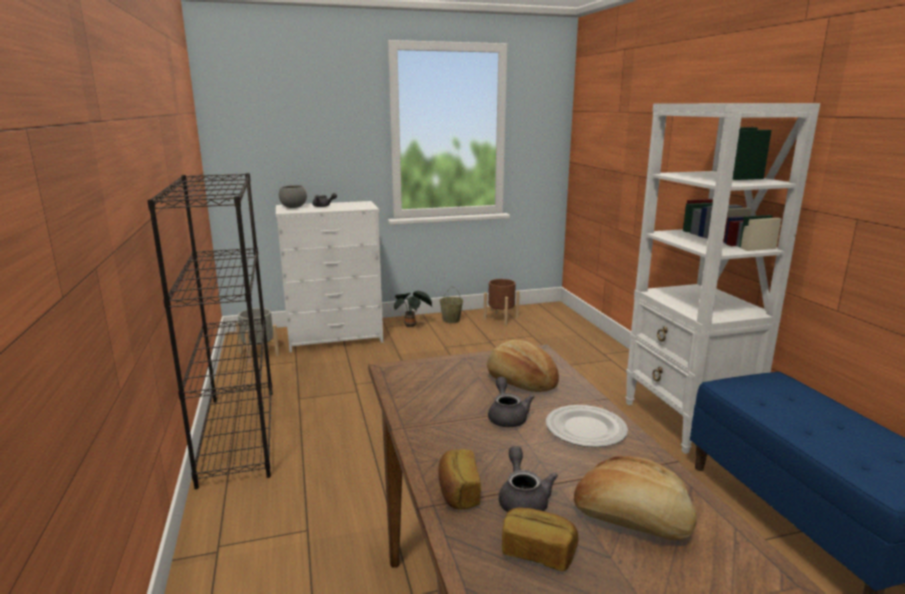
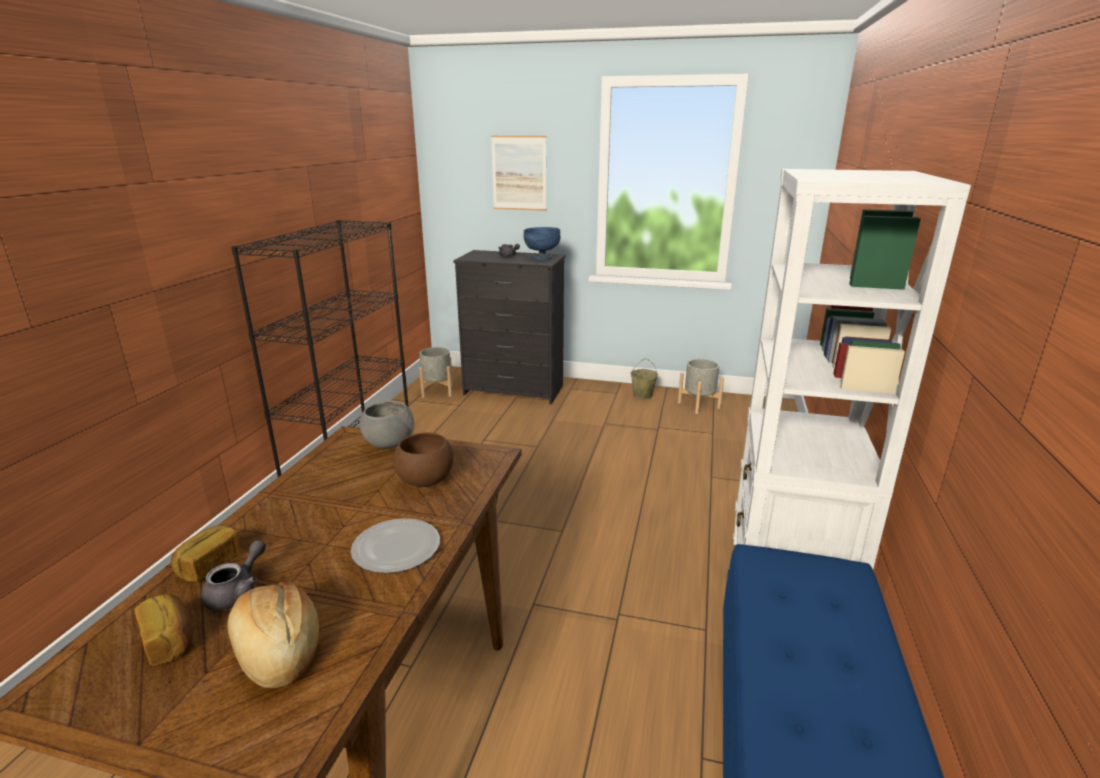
camera: 30 degrees right, 5 degrees up
(293, 207) = (481, 254): grey bowl -> grey bowl (388, 444)
(313, 128) = (519, 173): none -> picture
(336, 338) = (514, 390): white dresser -> black dresser
(358, 205) = (541, 258): none -> blue bowl
(411, 325) = (597, 392): potted plant -> none
(500, 318) = (698, 405): brown planter -> grey planter
(507, 416) = (357, 511): grey teapot -> none
(520, 382) = (426, 481): bread -> brown bowl

